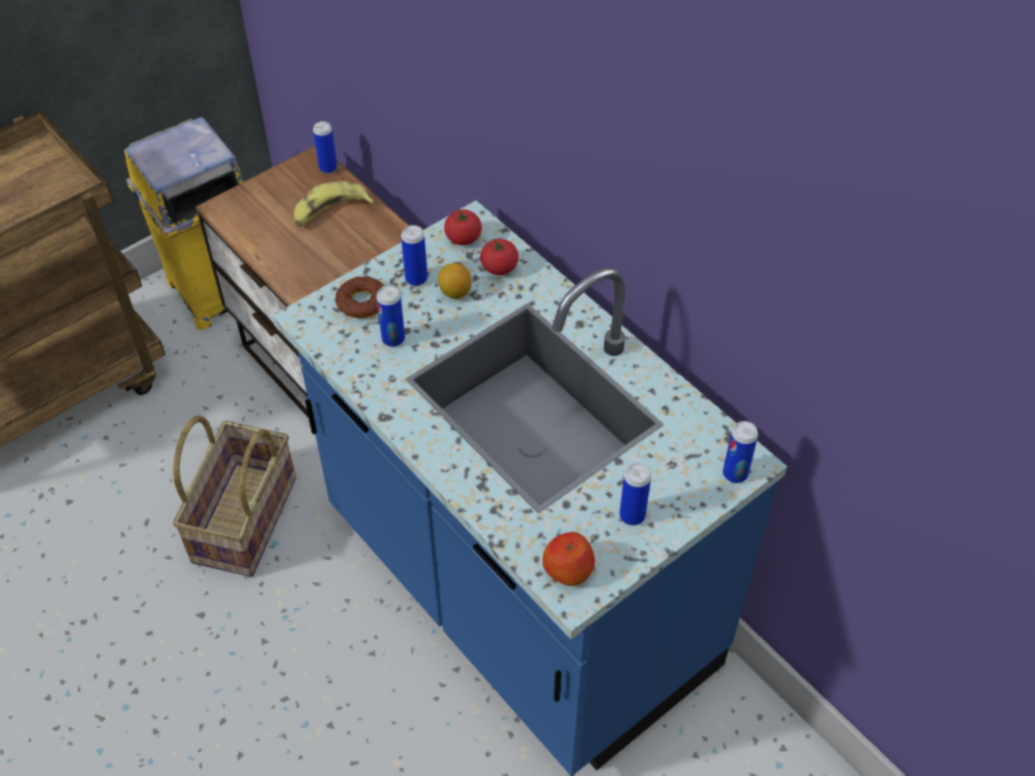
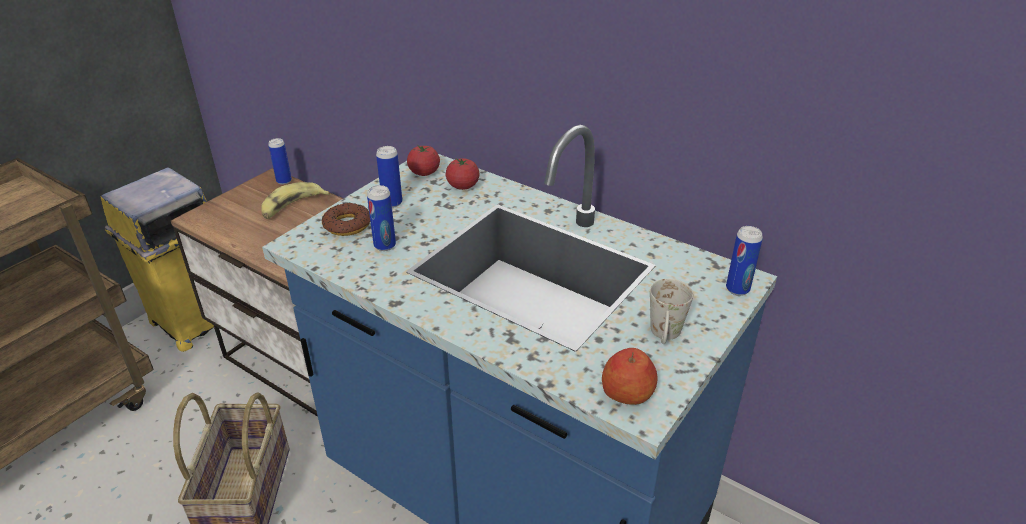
camera: 15 degrees left, 15 degrees down
(455, 292) = (430, 206): lemon -> none
(632, 516) = (665, 337): can -> white mug

